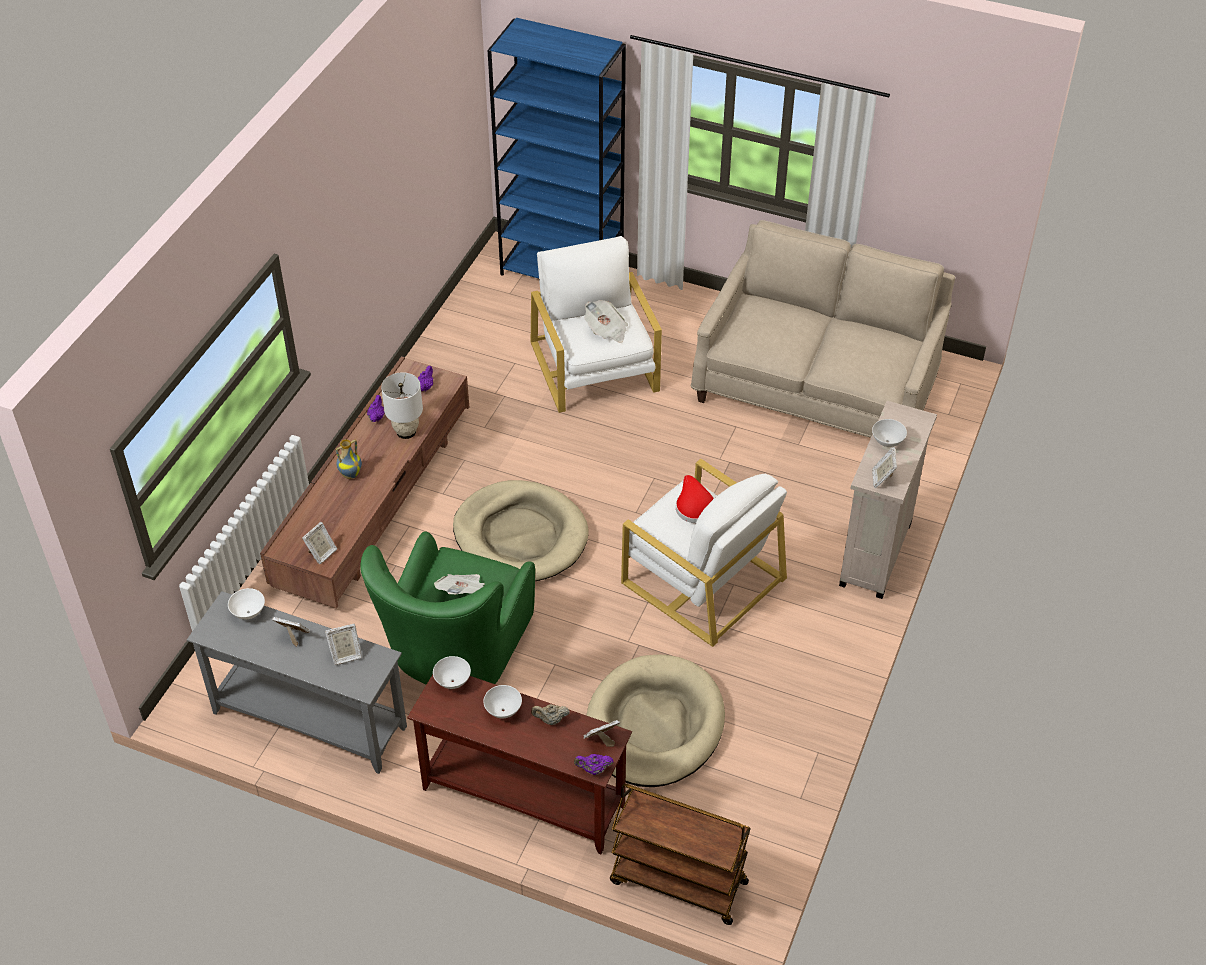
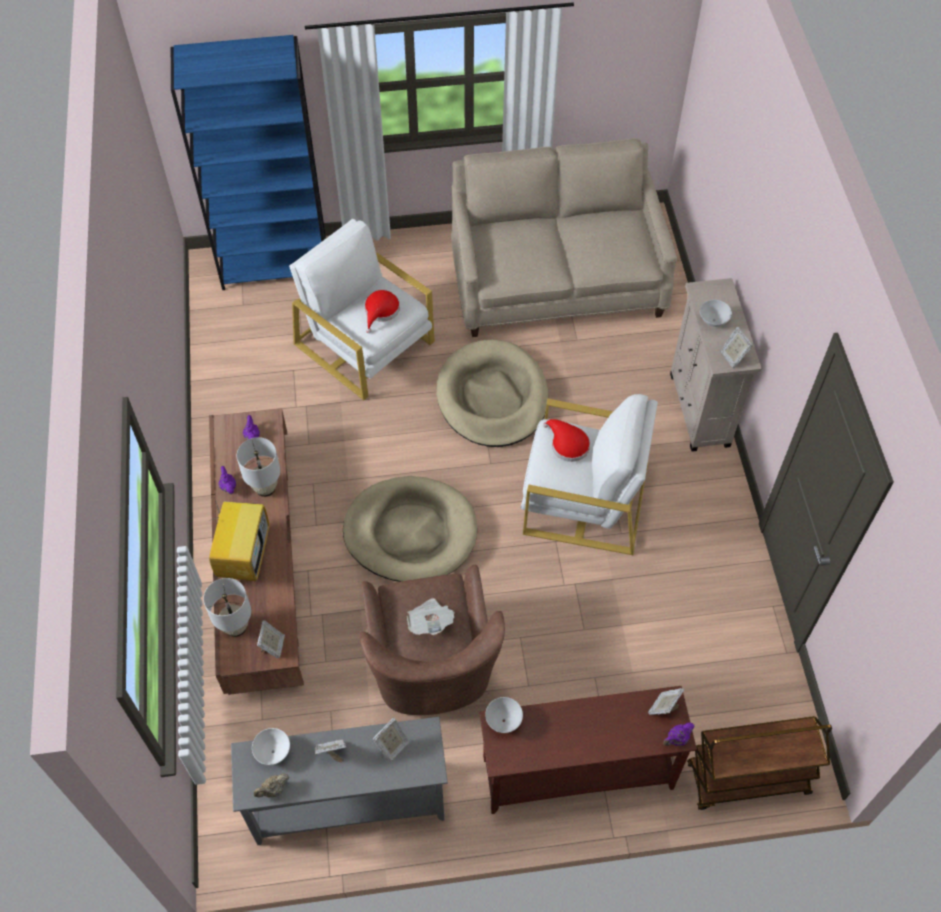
camera: 30 degrees left, 10 degrees up
(303, 525) = (235, 627): none -> white table lamp
(350, 474) = (243, 554): vase -> television
(456, 653) = (431, 670): green armchair -> brown armchair
(503, 710) = (565, 725): white bowl -> none
(550, 720) = (610, 712): beige teapot -> beige teapot (273, 790)
(606, 331) = (381, 311): newspaper -> red hat
(654, 725) = (636, 650): beige dog bed -> beige dog bed (492, 397)

